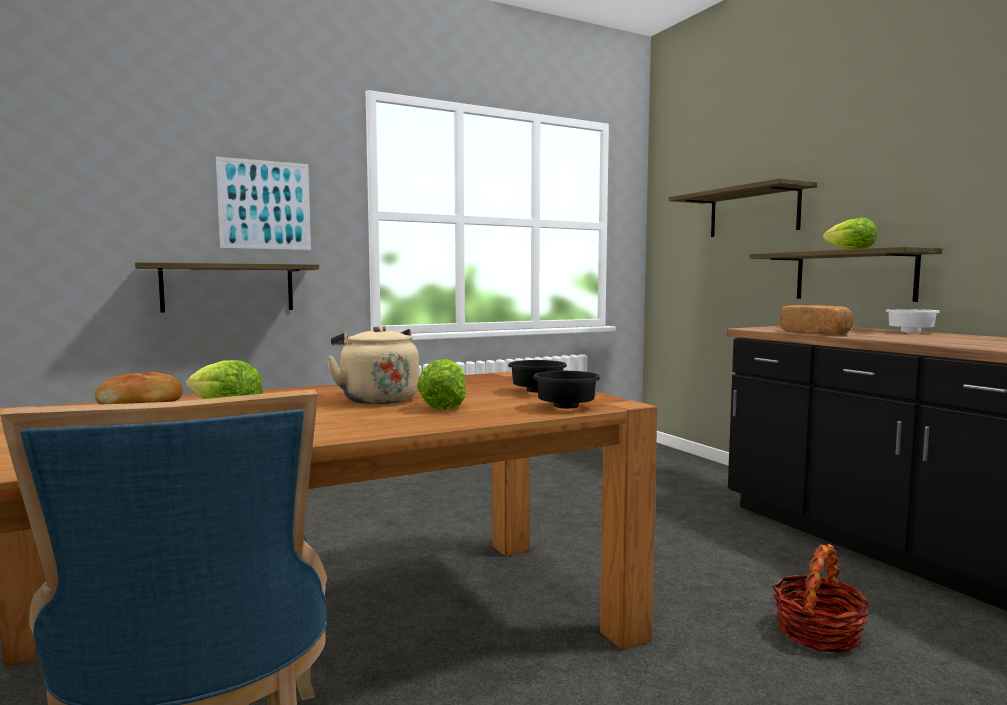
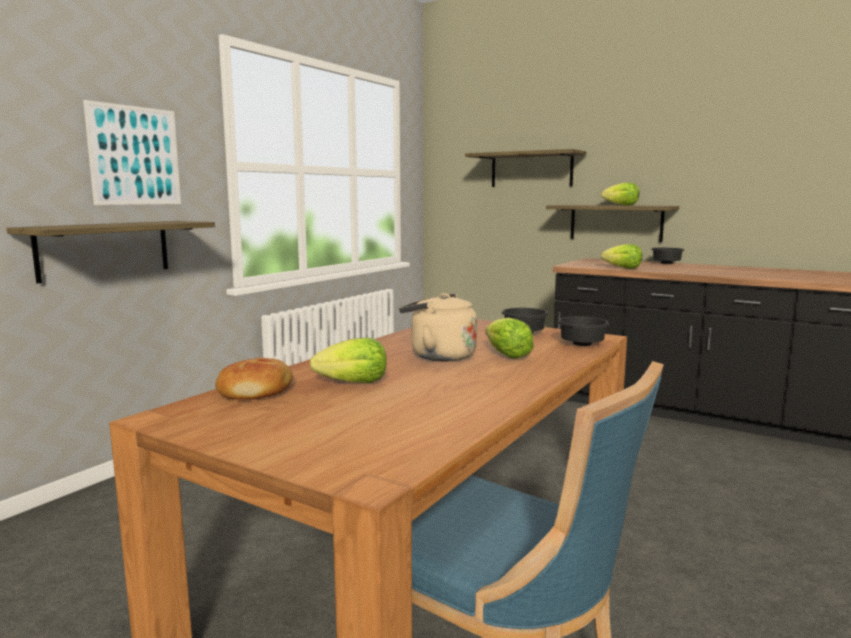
camera: 30 degrees left, 5 degrees up
(816, 333) = (623, 268): bread -> lettuce
(818, 633) = (688, 469): basket -> none
(912, 332) = (667, 264): white bowl -> black bowl

